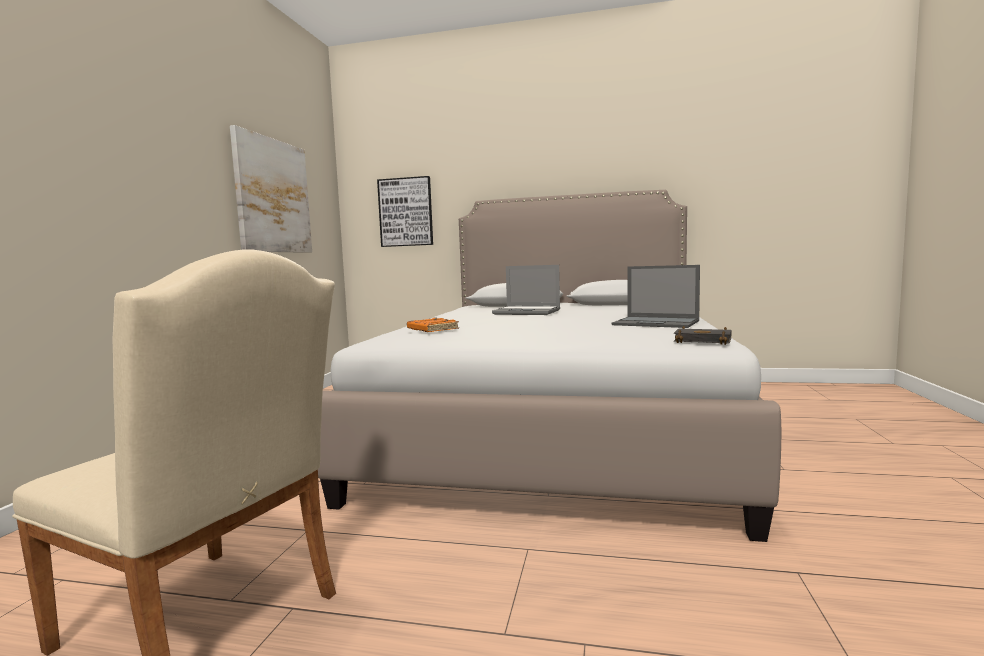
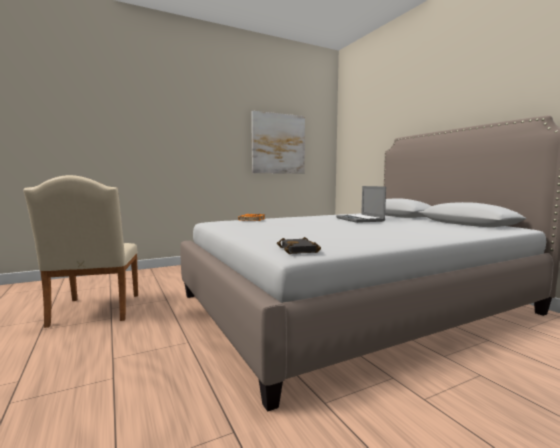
camera: 50 degrees right, 0 degrees up
(406, 212) = (364, 148): picture -> none
(657, 323) = (370, 237): laptop -> none

